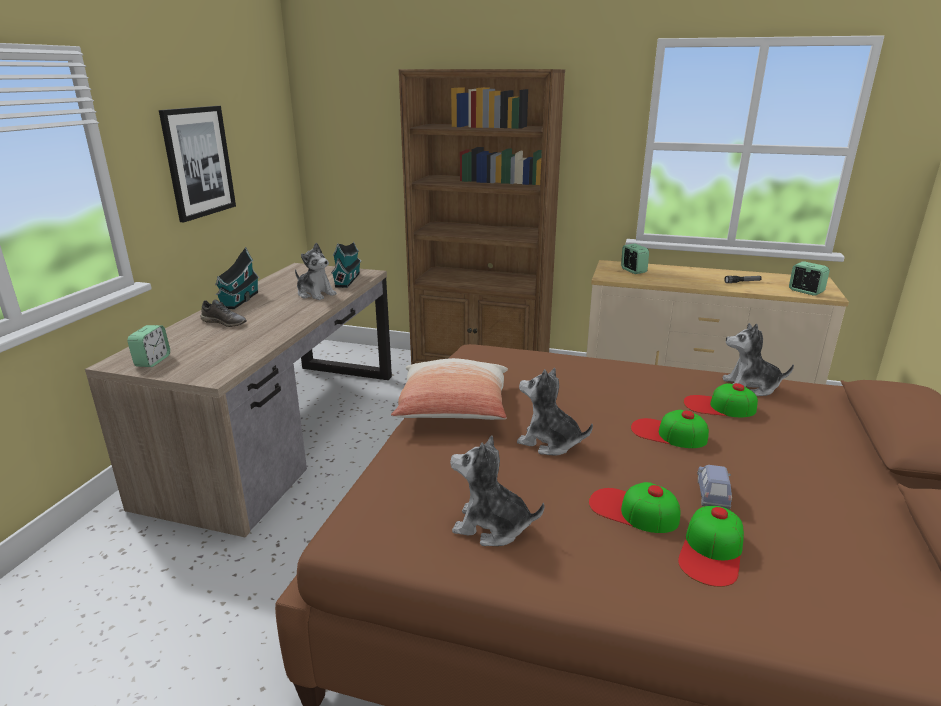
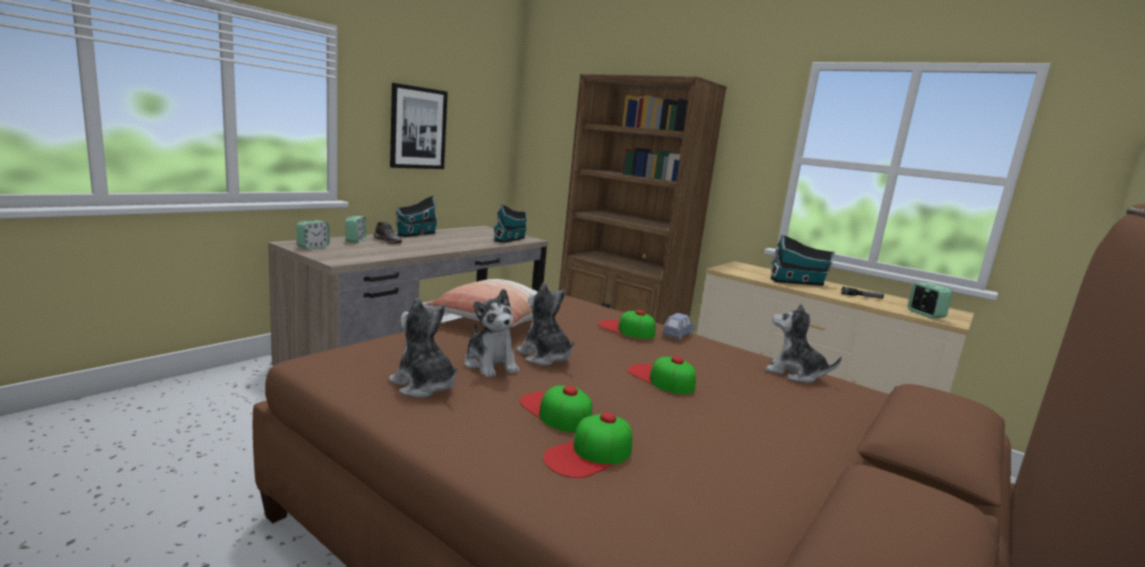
camera: 20 degrees right, 10 degrees down
(315, 294) = (474, 241): plush toy -> plush toy (490, 364)
(633, 271) = (756, 271): alarm clock -> alarm clock (355, 240)
(680, 276) = (798, 282): none -> toy house
(712, 495) = (646, 423): blue toy car -> blue toy car (678, 335)
(719, 406) = (740, 376): cap -> cap (626, 329)

